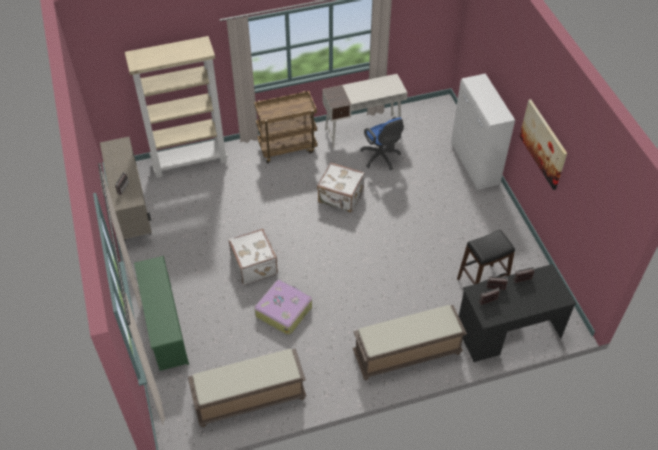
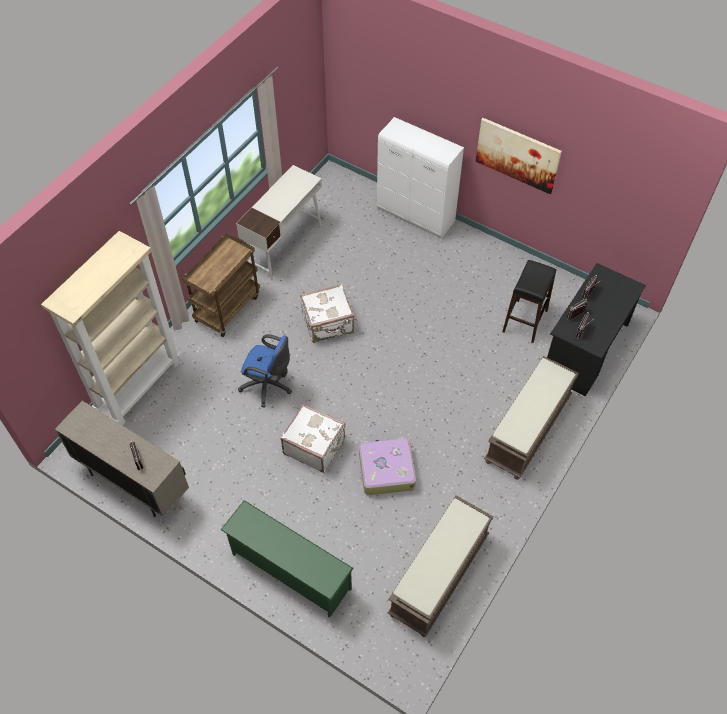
camera: 40 degrees left, 5 degrees up
(381, 158) = (328, 261): blue office chair -> blue office chair (269, 386)

